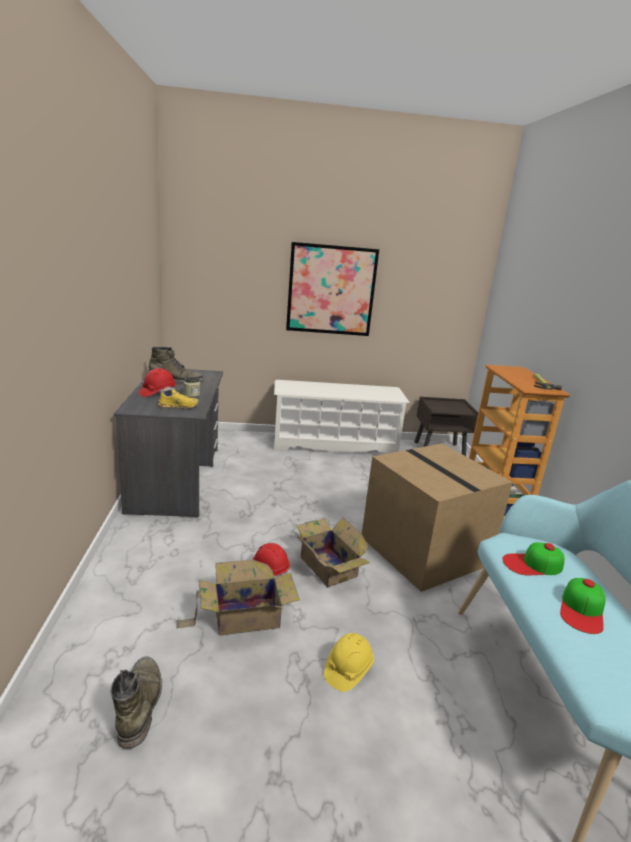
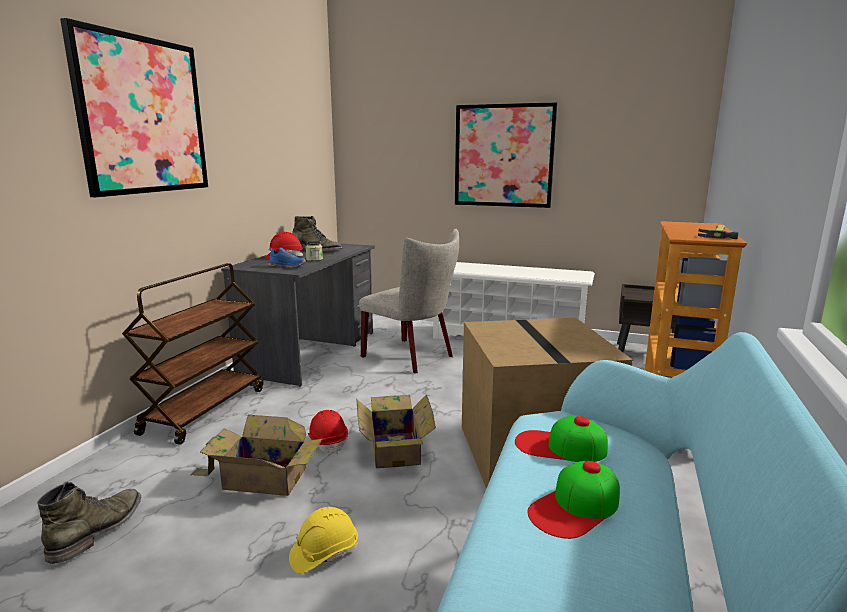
camera: 25 degrees right, 5 degrees down
(70, 273) = (143, 116): none -> picture
(127, 557) = (205, 410): none -> brown cart
(178, 406) = (287, 266): yellow shoe -> blue shoe
(272, 472) = (412, 357): none -> beige chair

